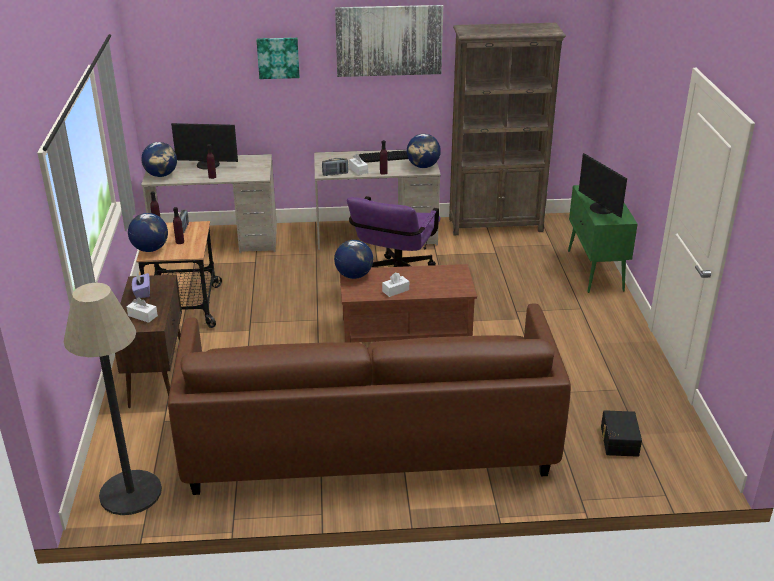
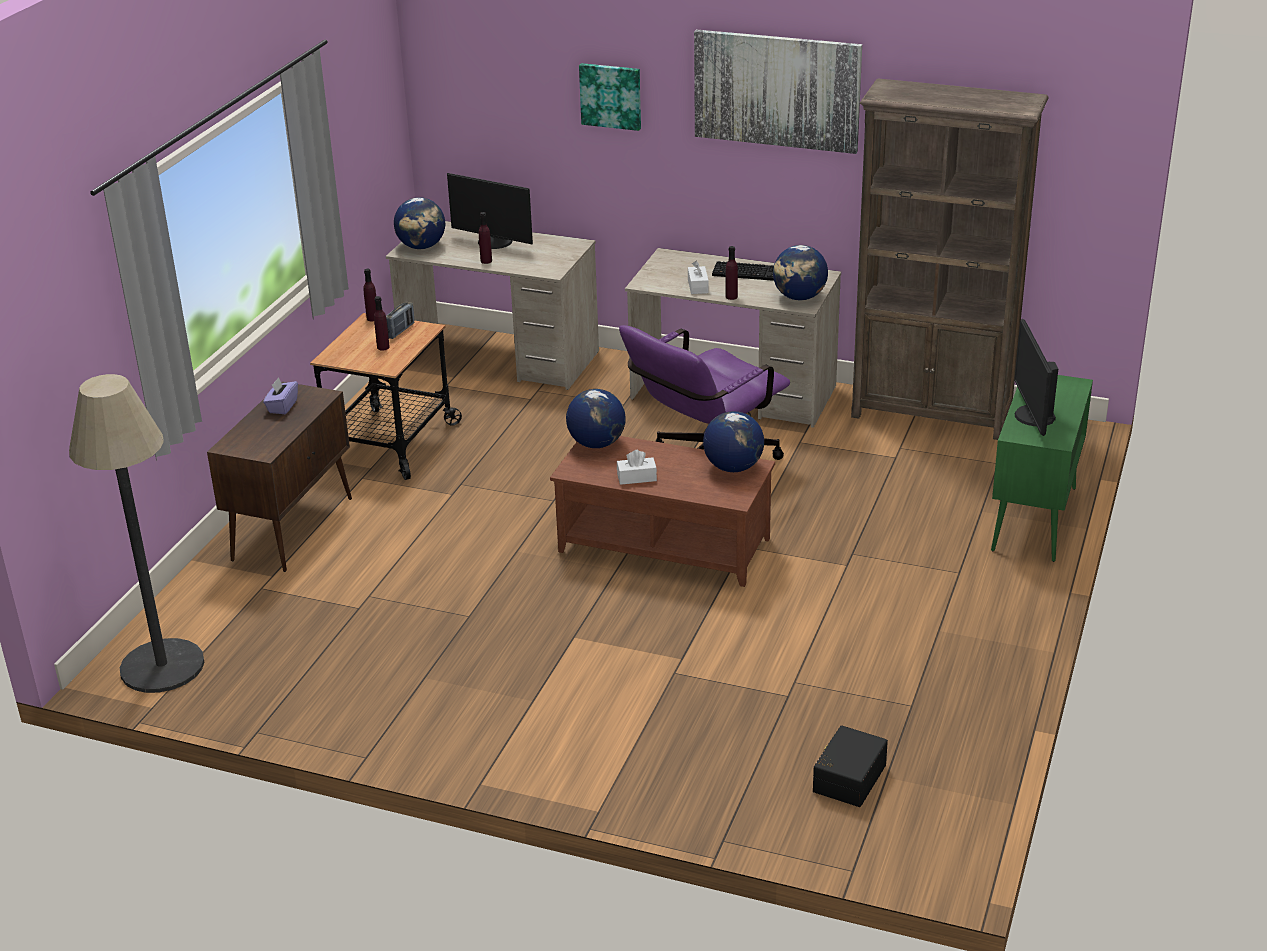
camera: 25 degrees right, 0 degrees up
(142, 316) = (259, 437): white tissue box -> none
(150, 249) = (339, 350): globe -> globe (733, 467)
(335, 174) = (659, 286): radio -> none
(369, 441) = (495, 682): brown sofa -> none

